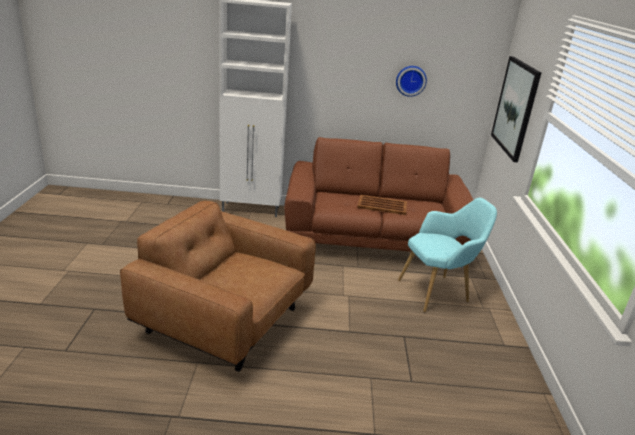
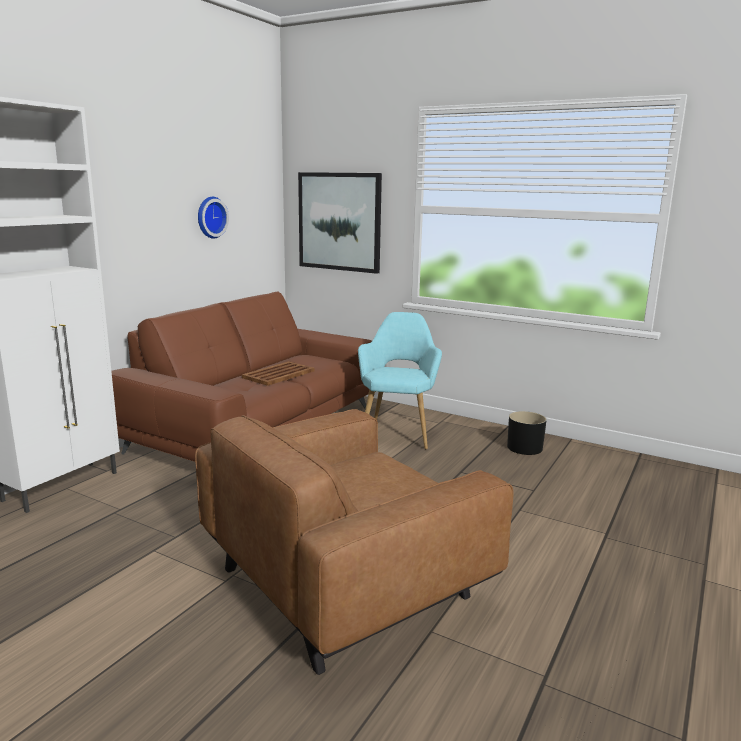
camera: 60 degrees left, 10 degrees down
(490, 365) = (525, 448): none -> black planter

